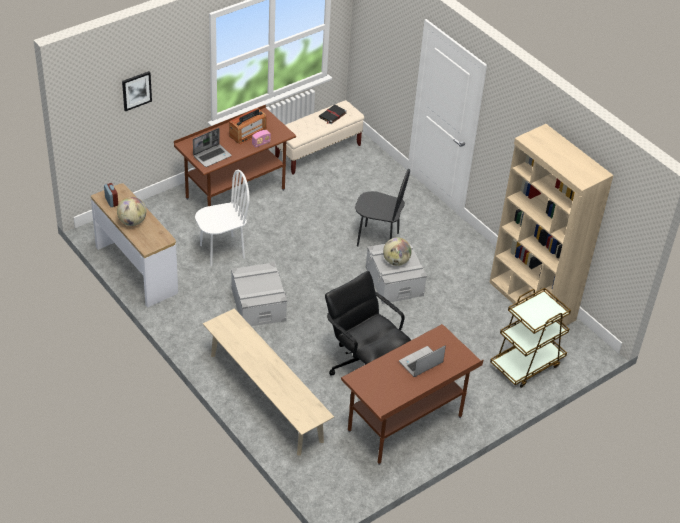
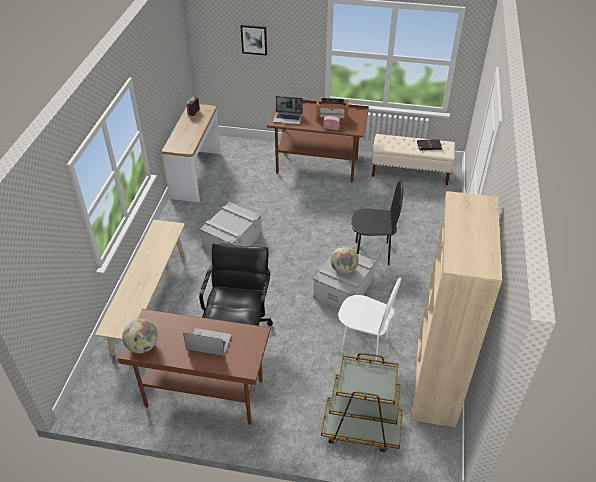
camera: 50 degrees right, 0 degrees up
(132, 222) = (186, 129): globe -> globe (143, 346)
(222, 251) = (259, 195): white chair -> white chair (363, 345)
(377, 239) = (372, 253): black chair -> black chair turned 60 degrees counterclockwise

